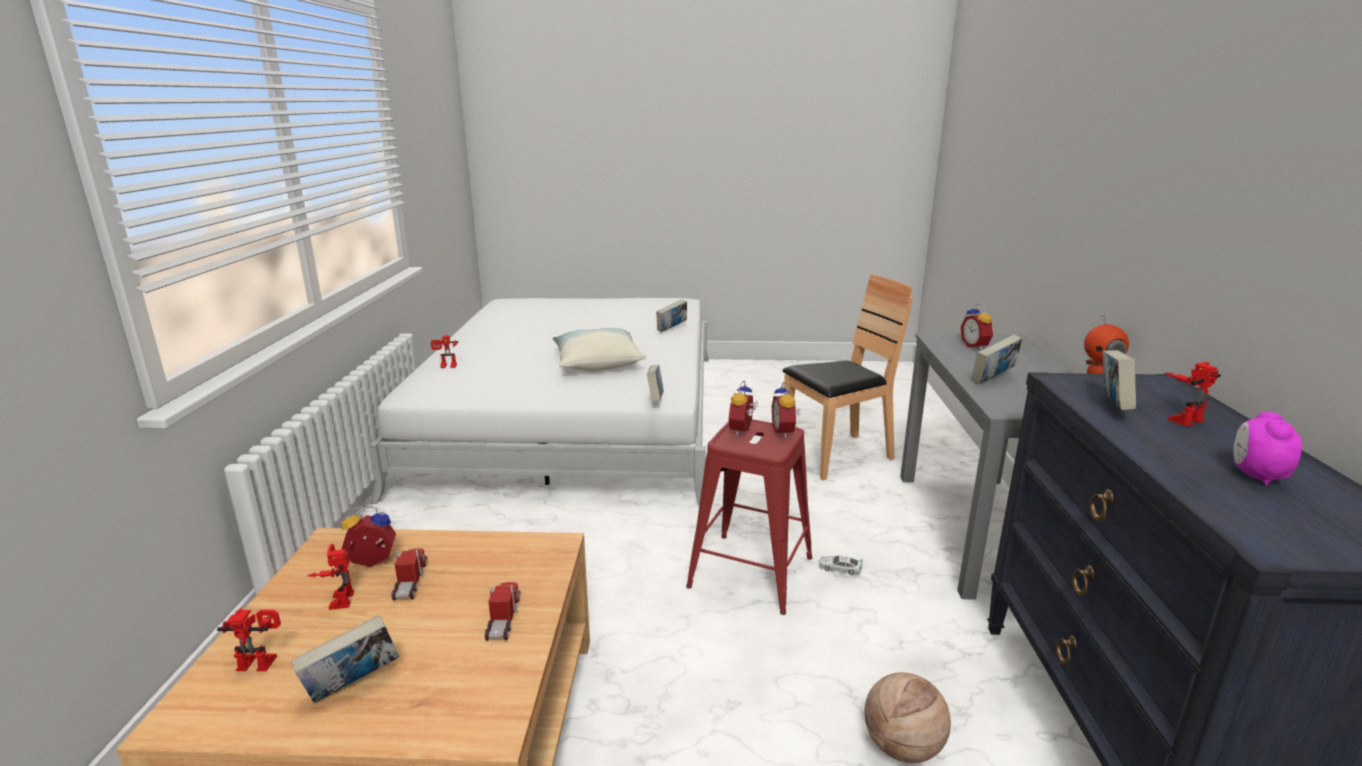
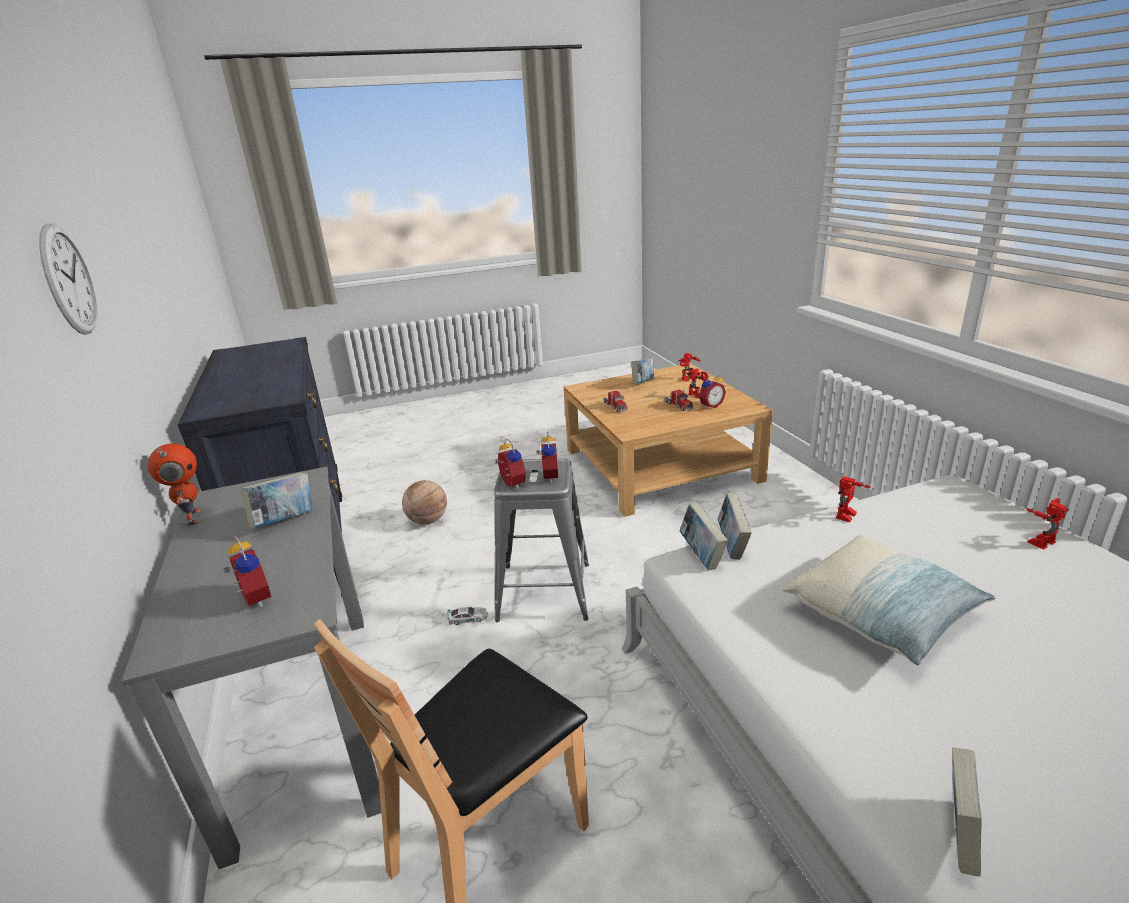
camera: 160 degrees right, 5 degrees up
(751, 572) = (544, 591): red stool -> grey stool
(1112, 407) = (275, 385): book -> book (732, 545)
(1154, 161) = (68, 280): none -> wall clock
(1182, 418) = (238, 386): toy robot -> toy robot (848, 517)
(1256, 476) = (251, 363): alarm clock -> none

